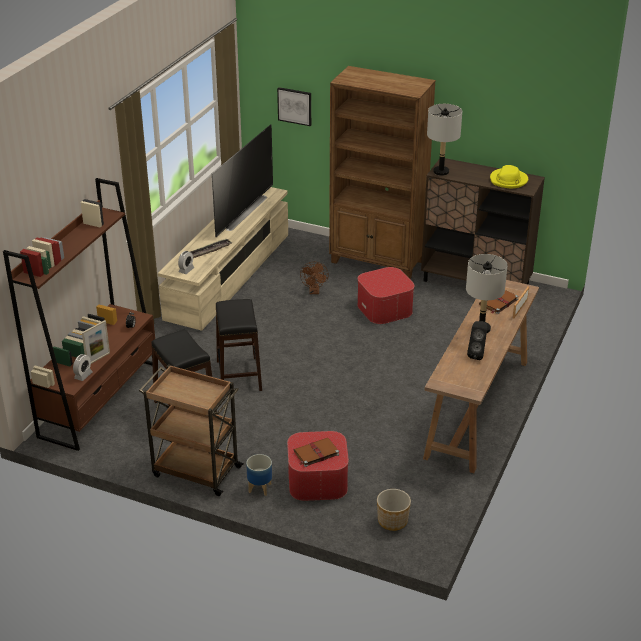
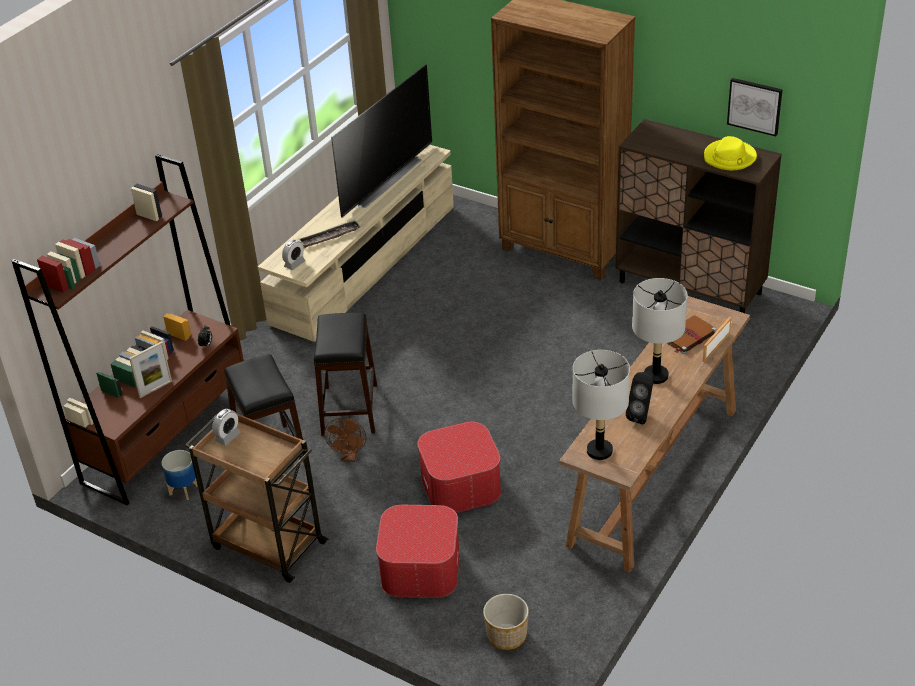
camera: 10 degrees right, 5 degrees up
(83, 375) = (132, 412): alarm clock -> alarm clock (228, 437)
(259, 488) = (343, 574): planter -> planter (183, 490)
(295, 106) = (458, 40): picture -> picture (755, 106)
(314, 291) = (471, 291): brown fan -> brown fan (349, 456)
(315, 453) = (413, 537): brown book -> none
(385, 308) = (559, 320): ottoman -> ottoman (461, 484)
(441, 172) = (640, 142): grey table lamp -> grey table lamp (599, 451)

